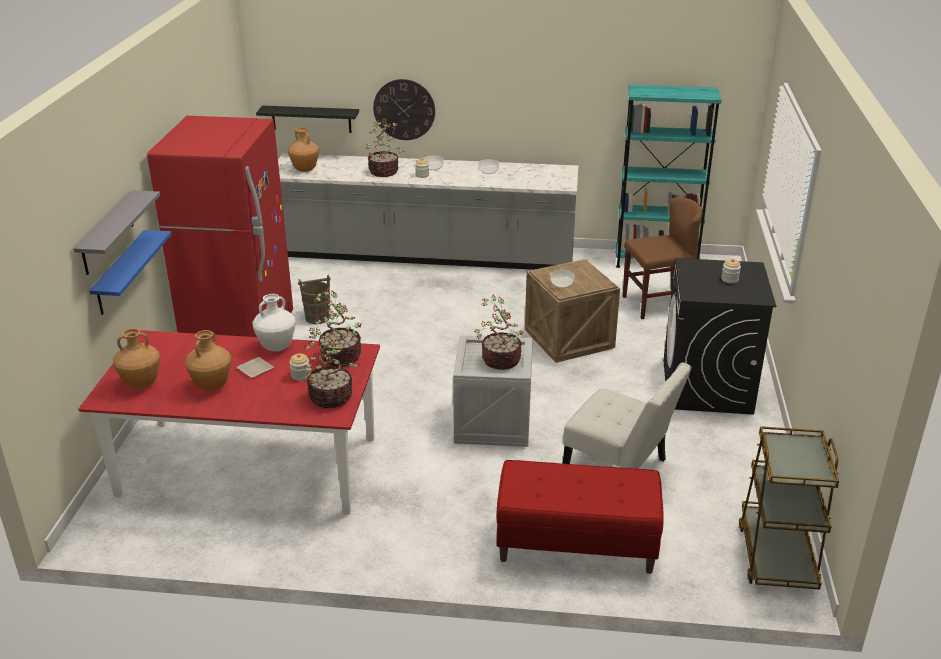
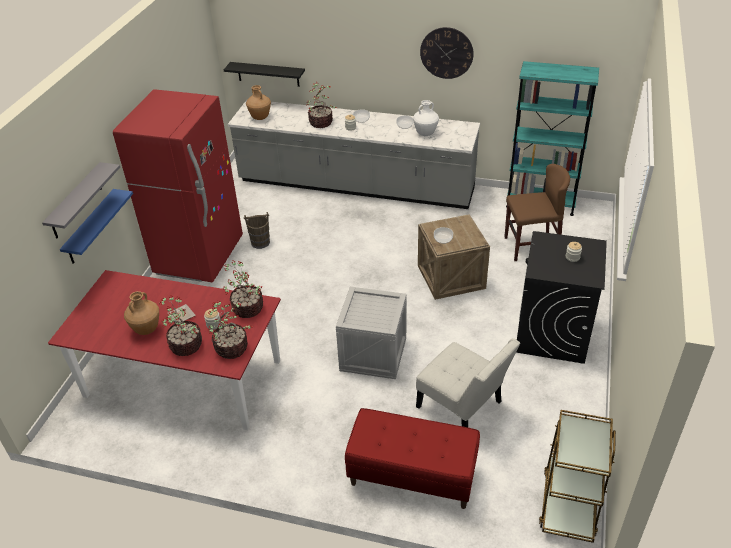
camera: 10 degrees right, 10 degrees up
(141, 384) = (96, 323): brown vase -> none
(276, 347) = (202, 295): white vase -> white vase (425, 134)
(404, 109) = (340, 71): wall clock -> wall clock (446, 53)
(500, 360) = (376, 313): potted plant -> potted plant (185, 345)

